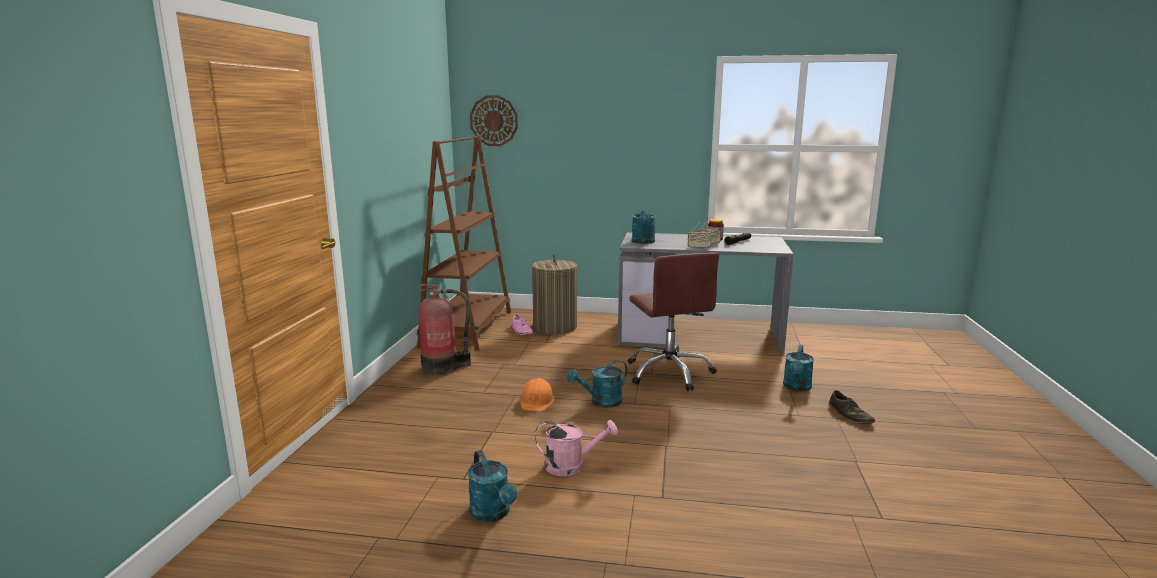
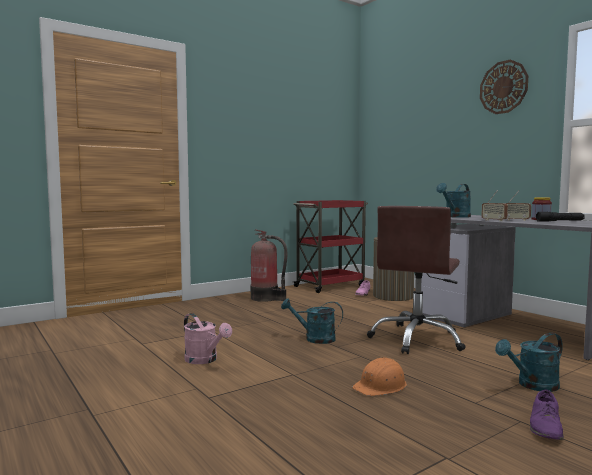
camera: 45 degrees right, 10 degrees down
(468, 329) = (330, 286): brown bookcase -> red cart
(493, 514) = (110, 362): turquoise watering can -> none
(494, 121) = (383, 123): wall clock -> wall clock (503, 87)
(537, 401) = (275, 326): orange hard hat -> orange hard hat (381, 386)
(850, 415) = (546, 426): brown shoe -> purple shoe

